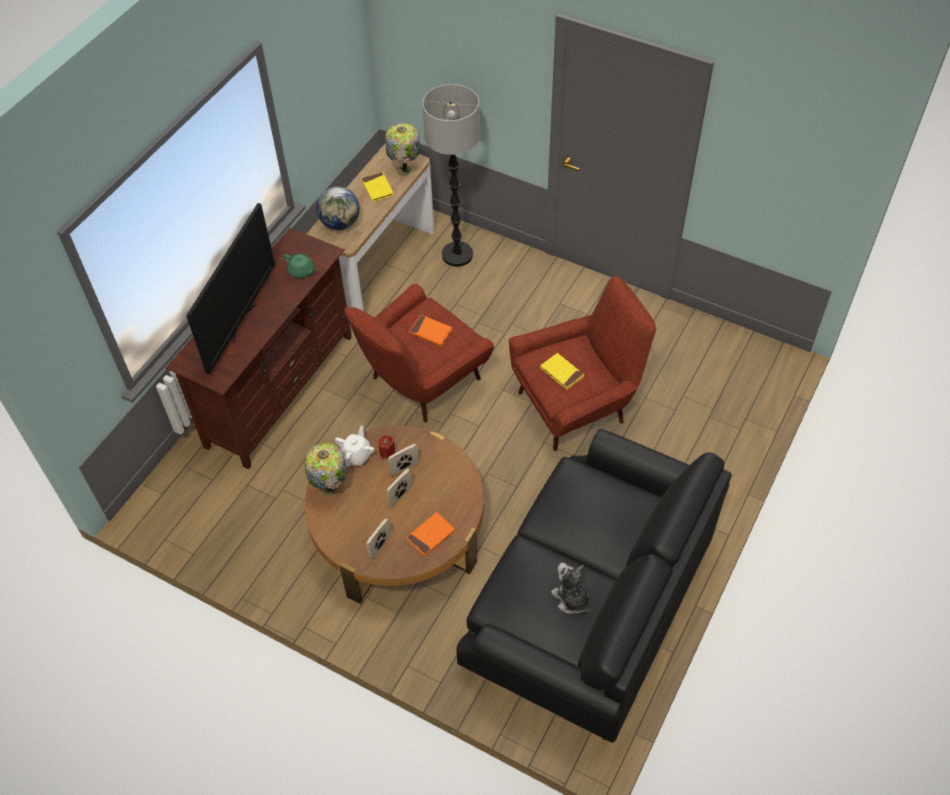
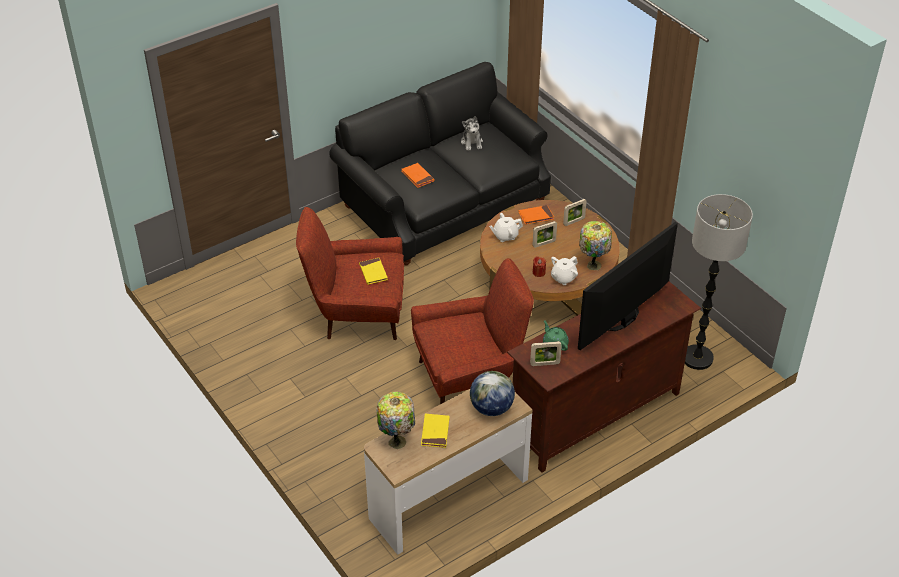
camera: 155 degrees left, 10 degrees down
(404, 468) = (532, 258): picture frame -> picture frame (545, 364)
(430, 332) = (454, 339): orange book -> orange book (417, 176)
(451, 488) = (505, 236): none -> white teapot
(457, 255) = (362, 481): floor lamp -> floor lamp (697, 358)

